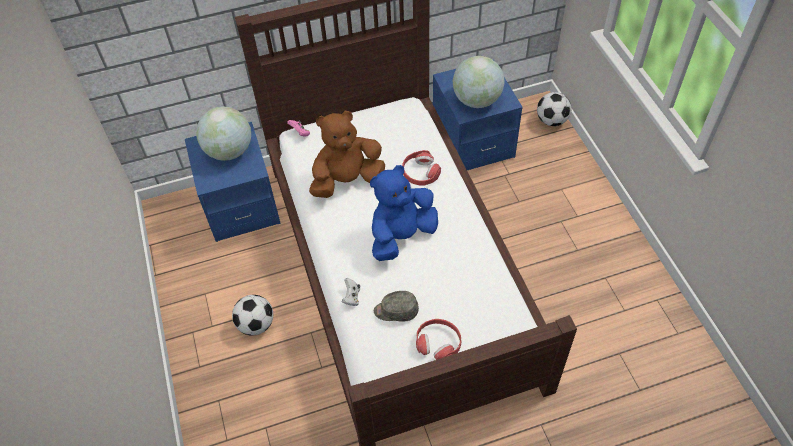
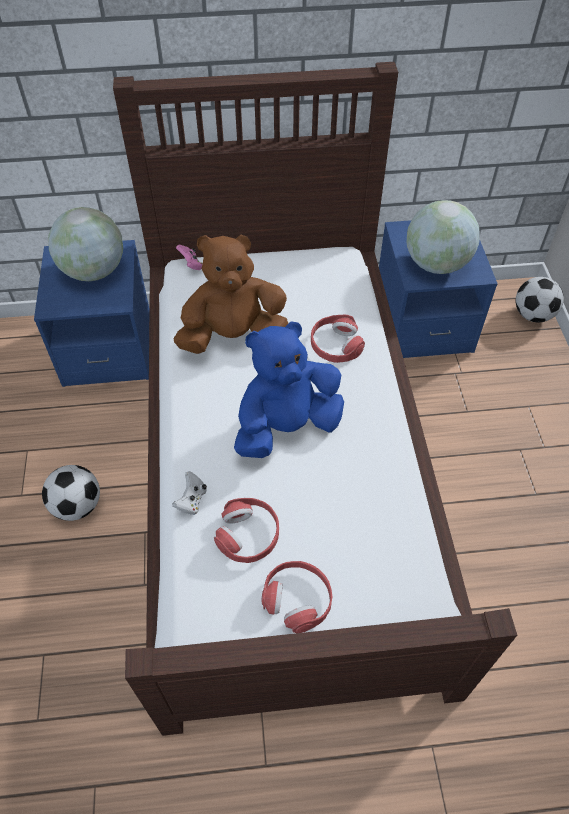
camera: 10 degrees right, 0 degrees up
(396, 311) = (248, 535): grey cap -> red headphones

